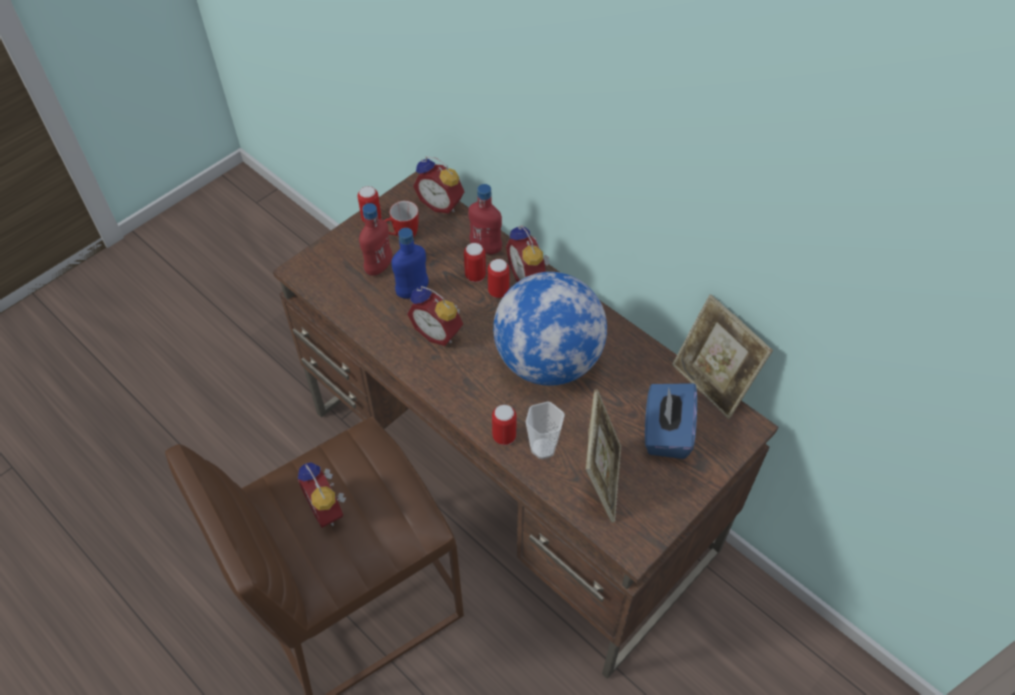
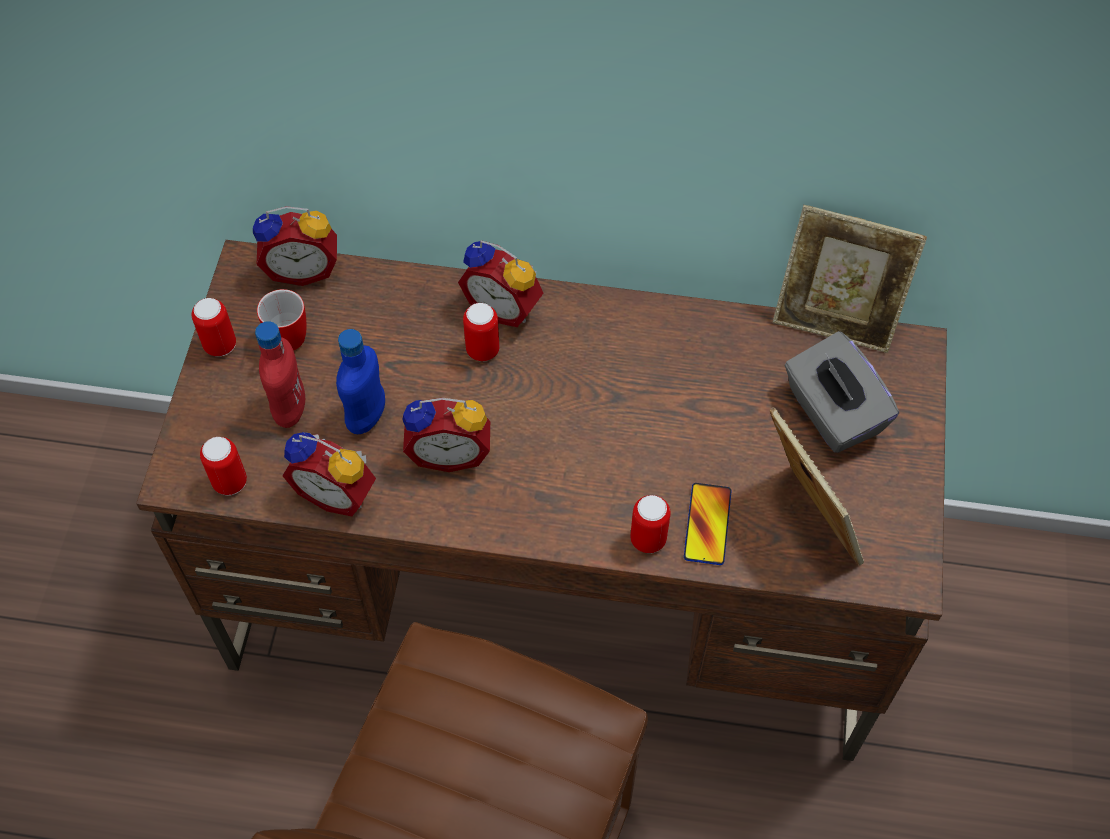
camera: 35 degrees left, 5 degrees up
(328, 508) = (466, 782): alarm clock -> alarm clock (337, 492)
(475, 276) = (434, 346): can -> can (230, 482)
(486, 248) = (416, 299): red bottle -> none
(543, 448) = (707, 524): cup -> phone
(548, 361) = (622, 407): globe -> none
(666, 432) = (832, 413): blue tissue box -> grey tissue box

